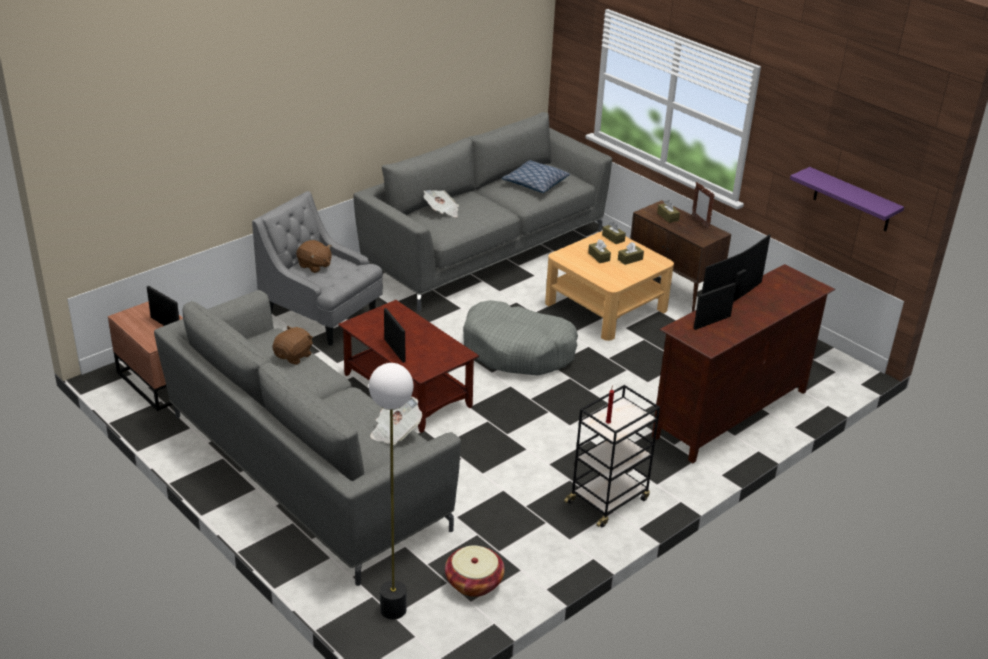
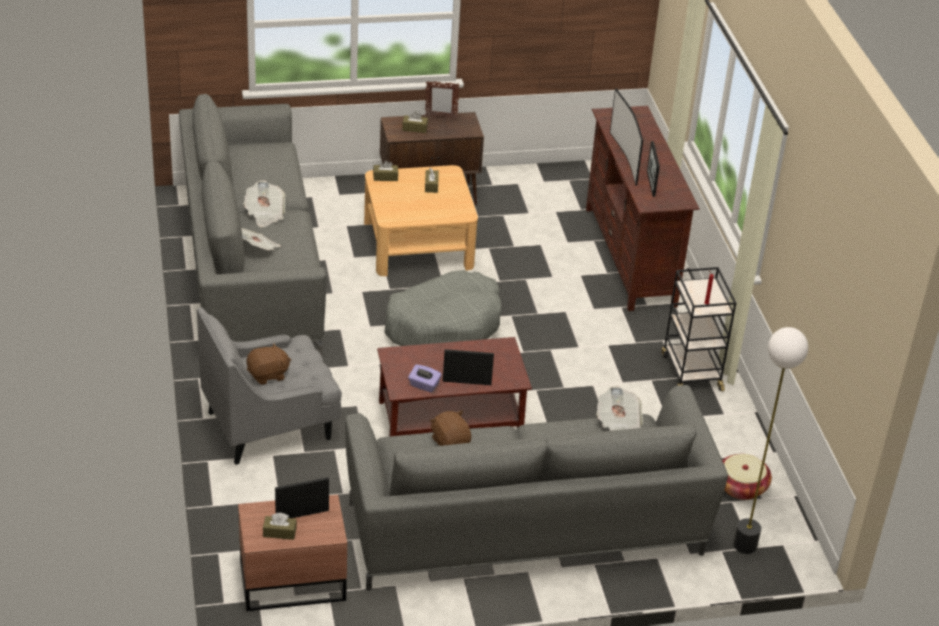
camera: 60 degrees left, 5 degrees up
(370, 332) = (424, 385): none -> purple tissue box
(486, 201) = (265, 214): none -> newspaper
(535, 184) = (260, 171): pillow -> none
(599, 257) = (410, 200): brown tissue box -> brown tissue box (279, 532)
(852, 200) = (585, 26): purple shelf -> none

